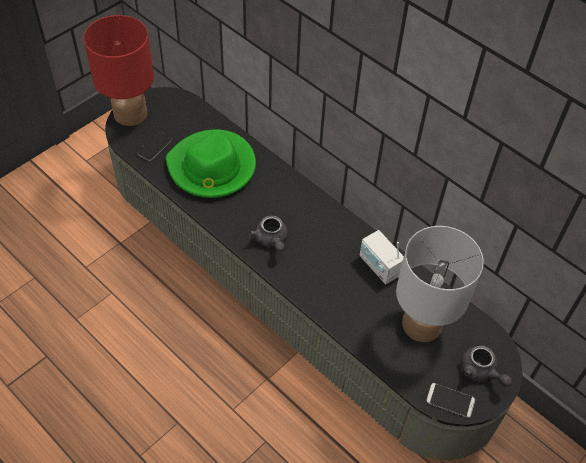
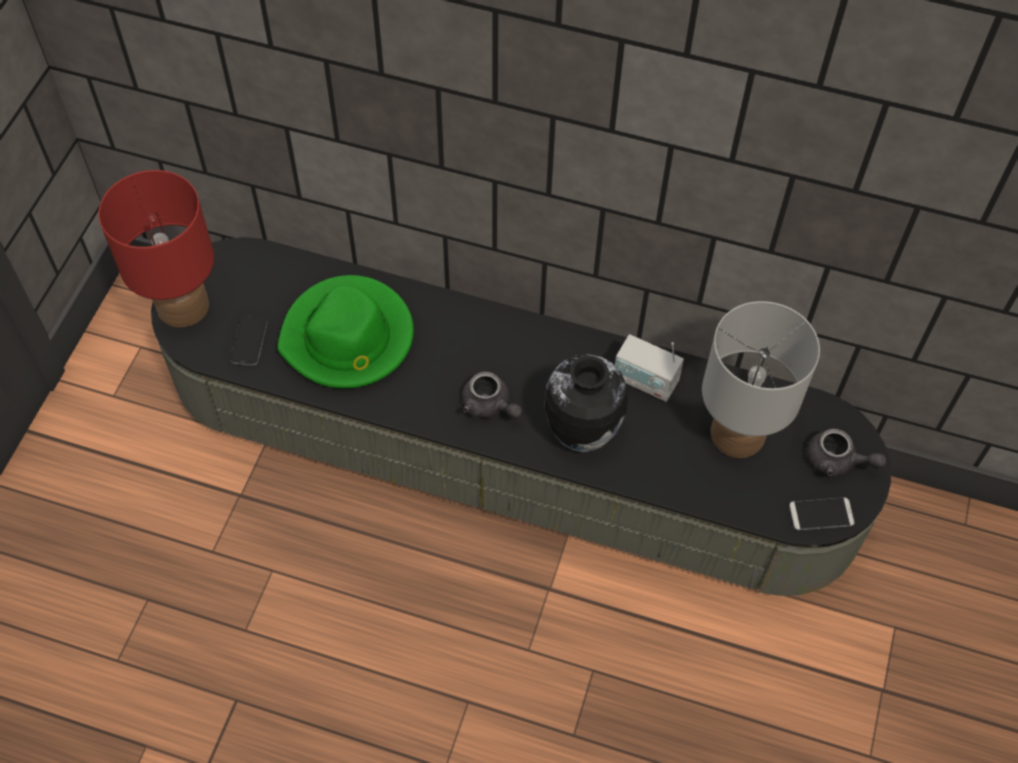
camera: 25 degrees left, 5 degrees up
(318, 280) = (580, 434): none -> vase

